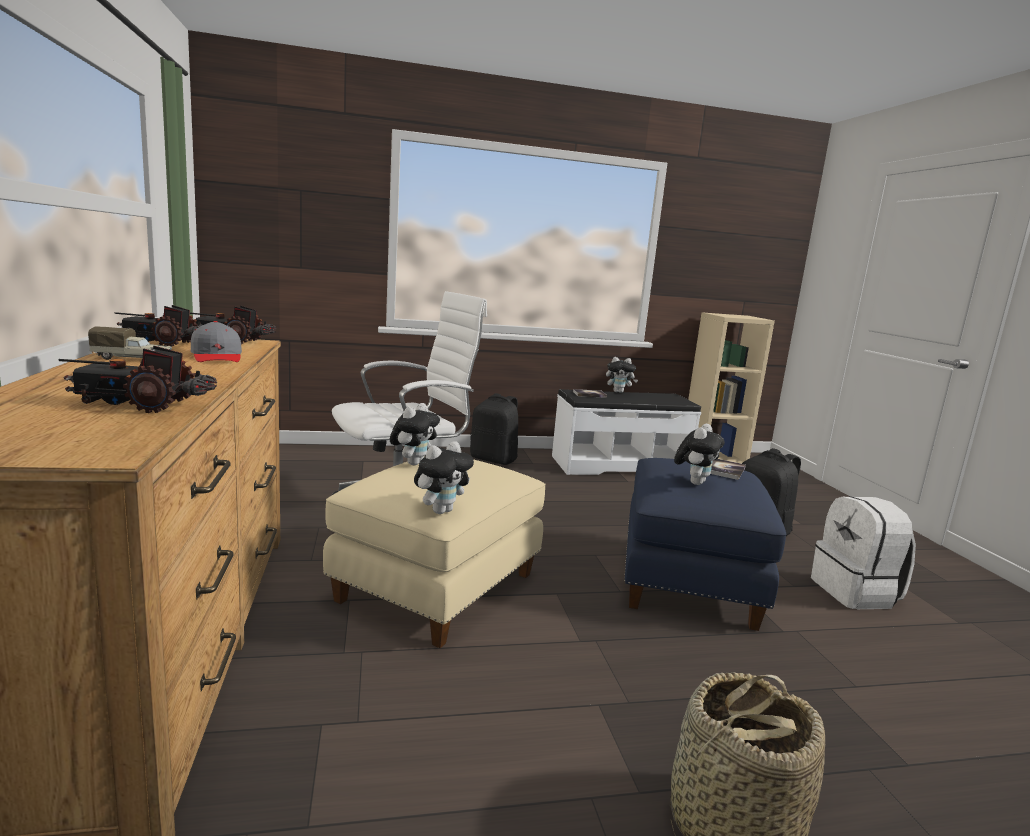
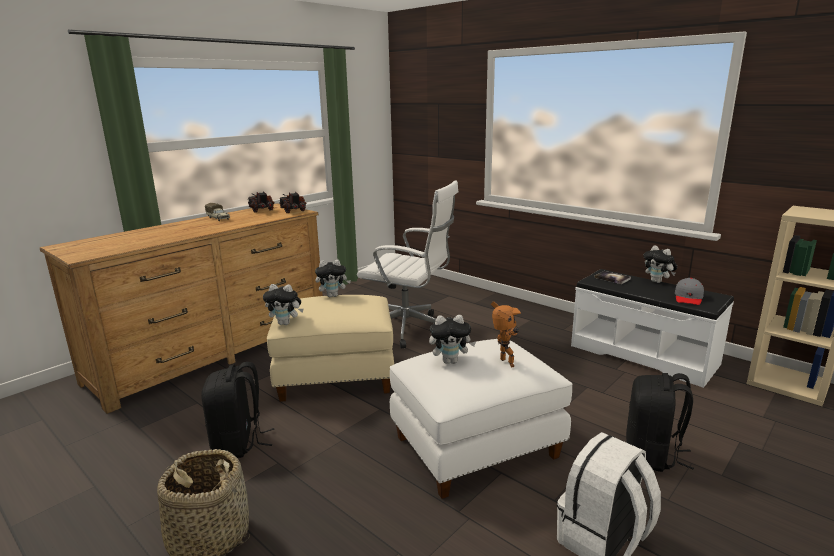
camera: 55 degrees right, 5 degrees up
(142, 405) = (145, 241): toy truck -> none
(217, 356) = (250, 220): grey cap -> grey cap (688, 298)
(494, 459) = (538, 318): black backpack -> black backpack (239, 443)
(685, 579) = (475, 446): blue ottoman -> white ottoman
(725, 470) = (505, 364): book -> toy robot

